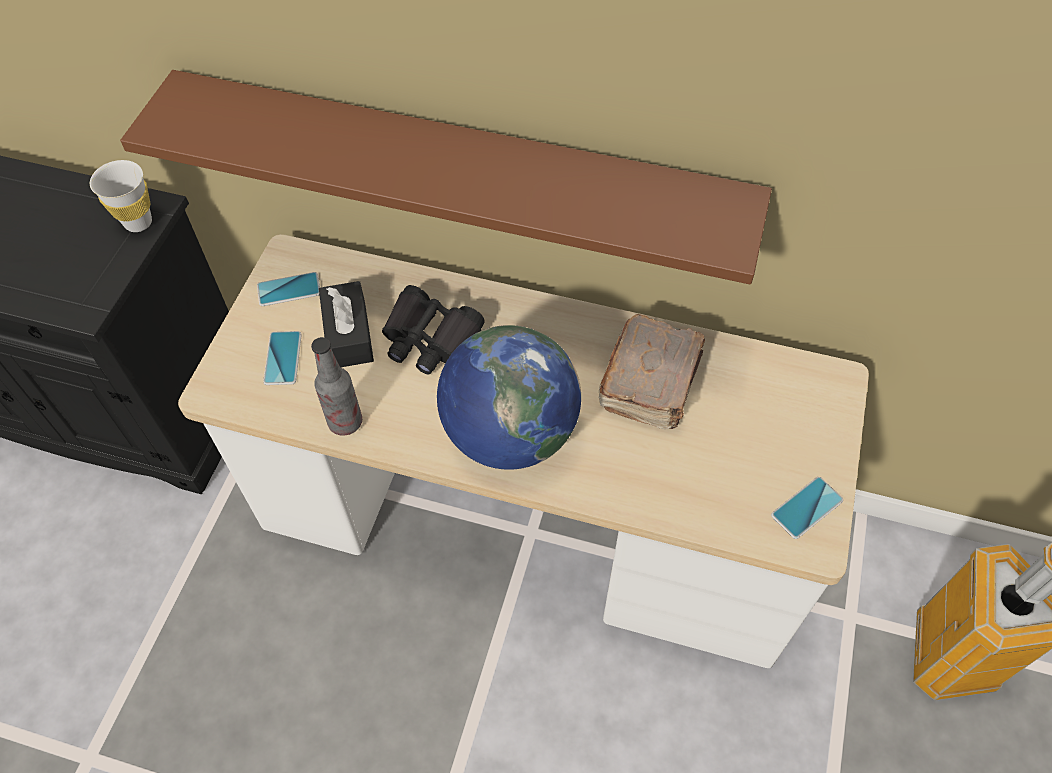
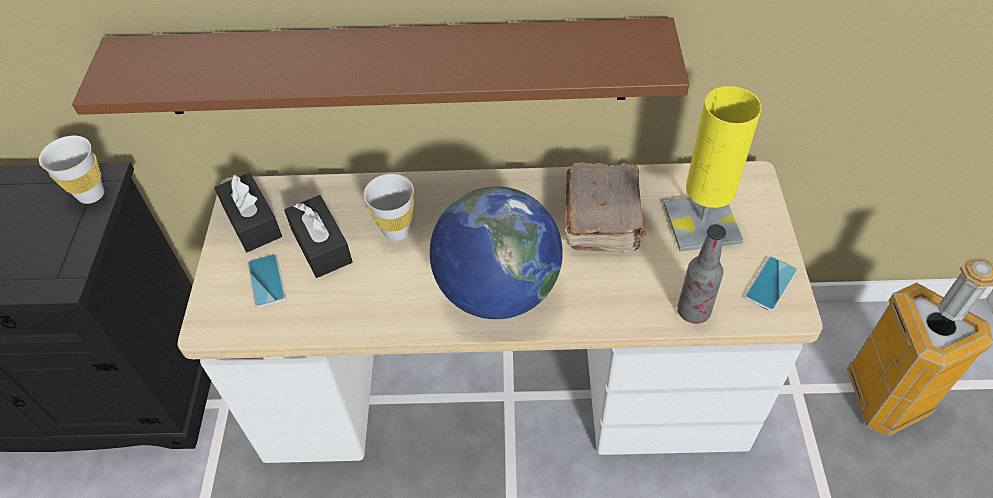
camera: 15 degrees left, 5 degrees down
(289, 290) = (252, 221): phone -> black tissue box
(345, 422) = (345, 320): bottle -> bottle (693, 311)
(429, 339) = (396, 231): black binoculars -> white cup
(758, 417) = (702, 223): none -> yellow table lamp

